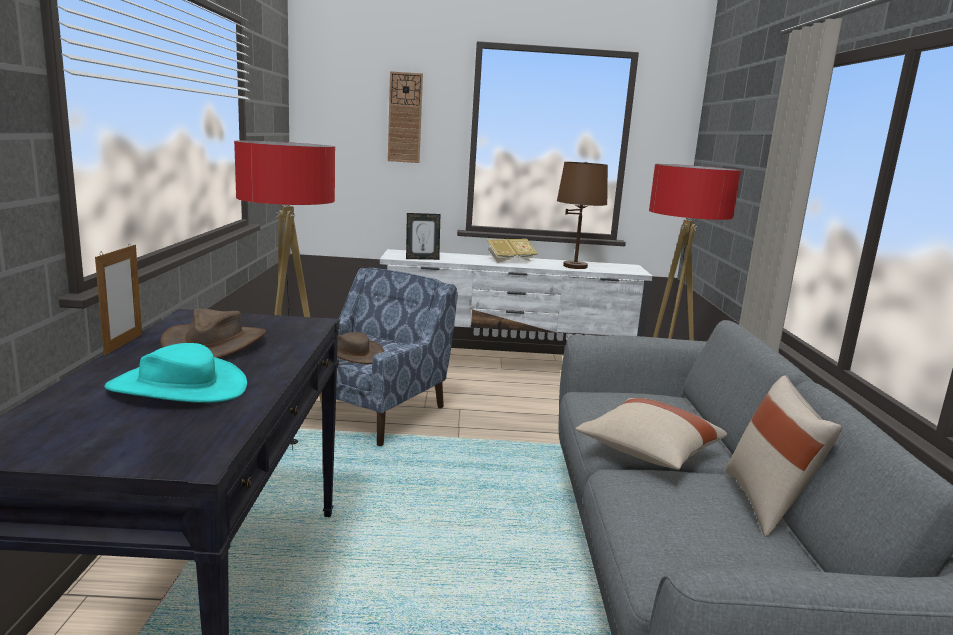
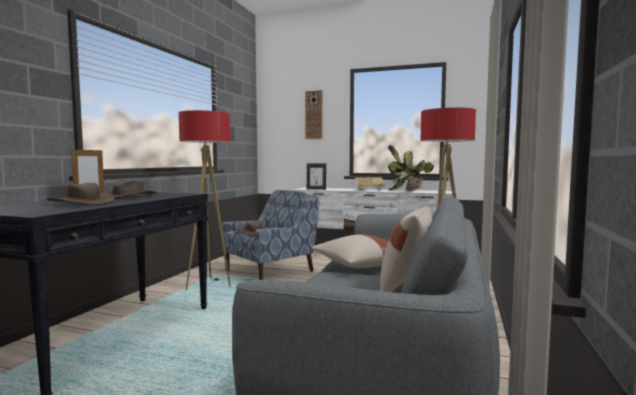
camera: 20 degrees right, 10 degrees down
(178, 387) = (82, 203): turquoise hat -> brown hat
(575, 266) = (408, 191): brown table lamp -> potted plant

